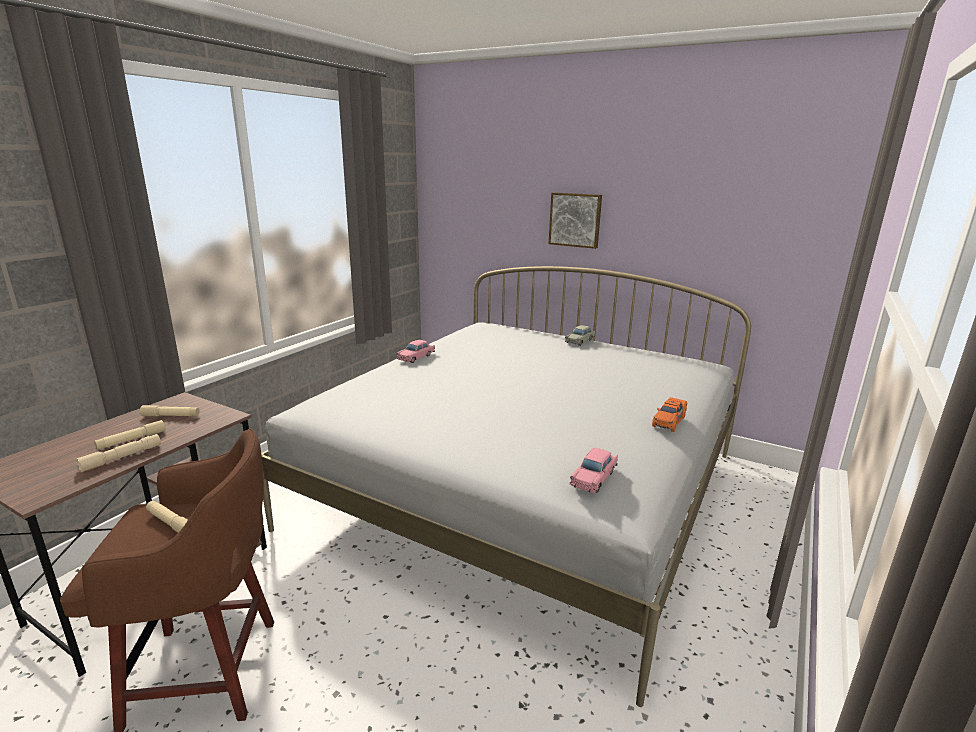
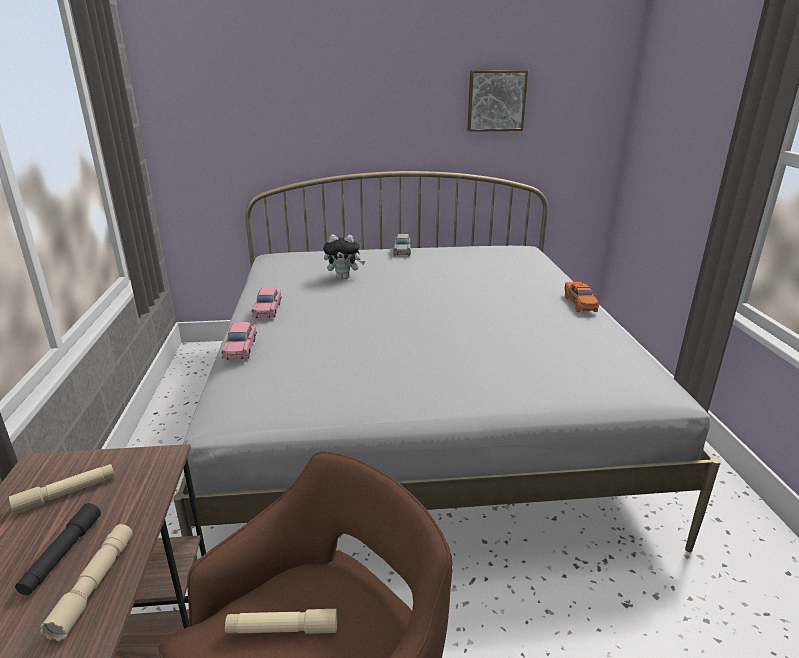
camera: 35 degrees left, 5 degrees up
(132, 440) = (62, 554): beige flashlight -> black flashlight
(501, 349) = (344, 277): none -> plush toy
(575, 220) = (365, 119): picture -> picture (496, 101)
(594, 477) = (611, 371): pink toy car -> pink toy car (241, 348)

